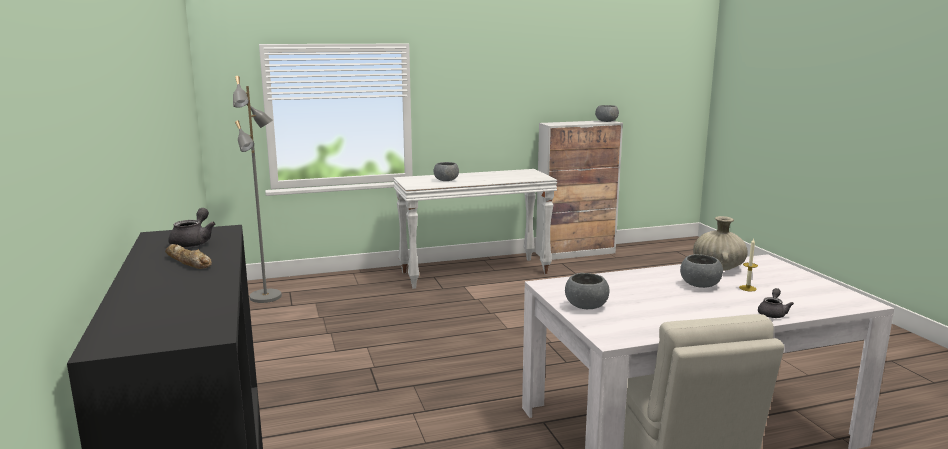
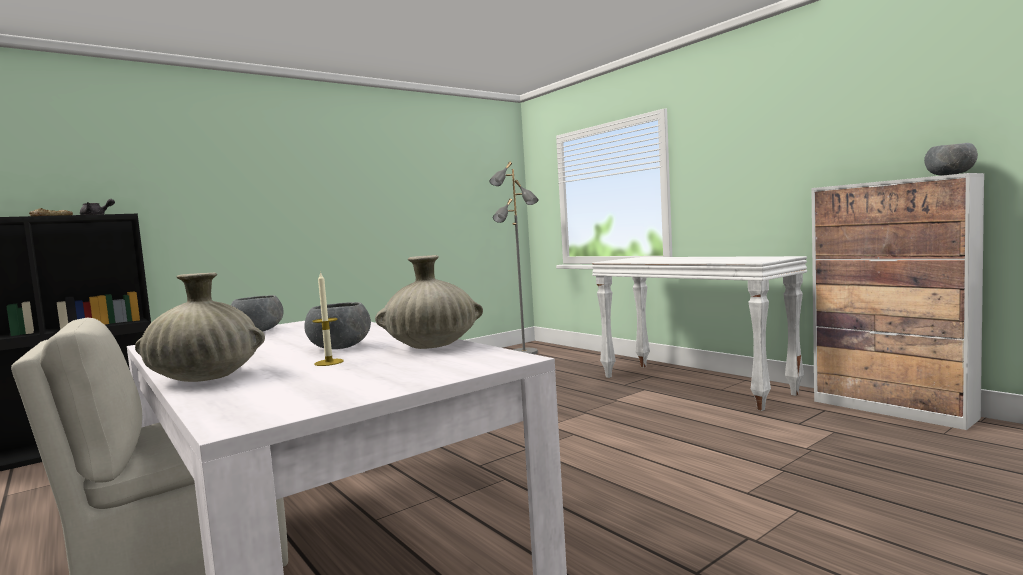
camera: 70 degrees right, 10 degrees down
(446, 180) = (654, 259): grey bowl -> none
(772, 313) = (205, 378): grey teapot -> beige vase

